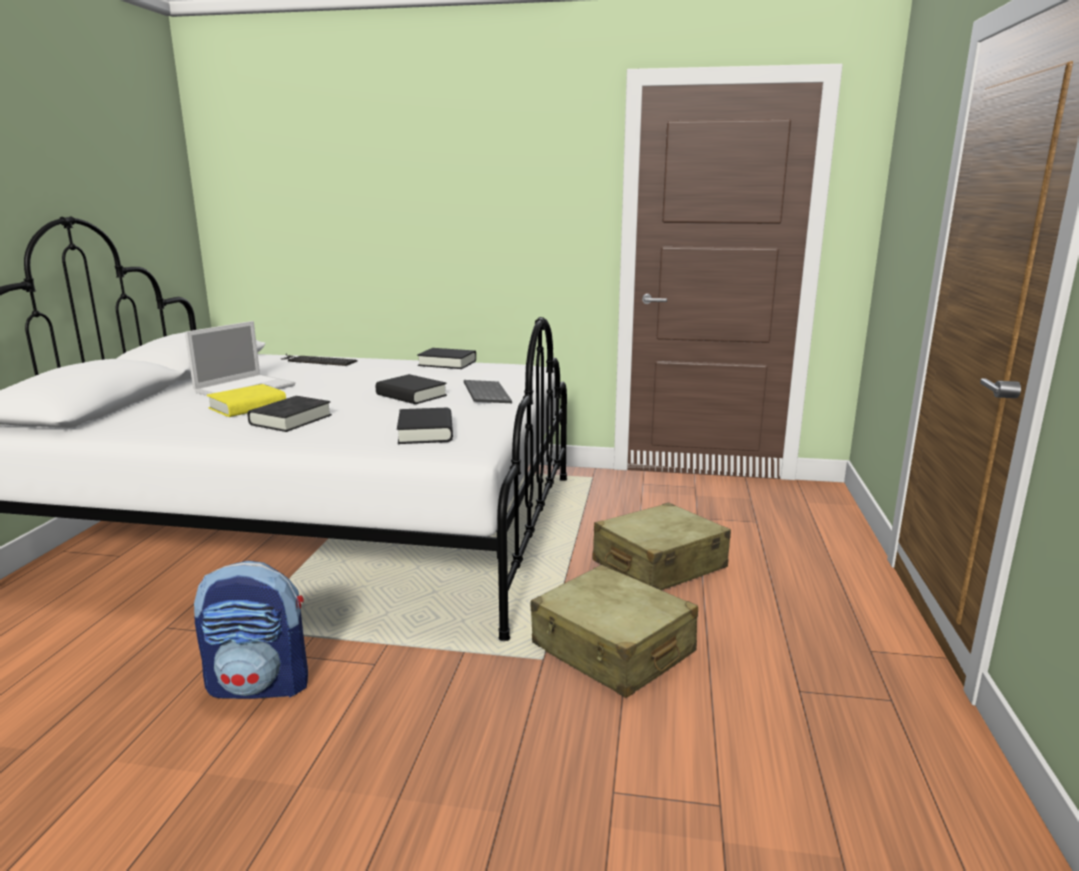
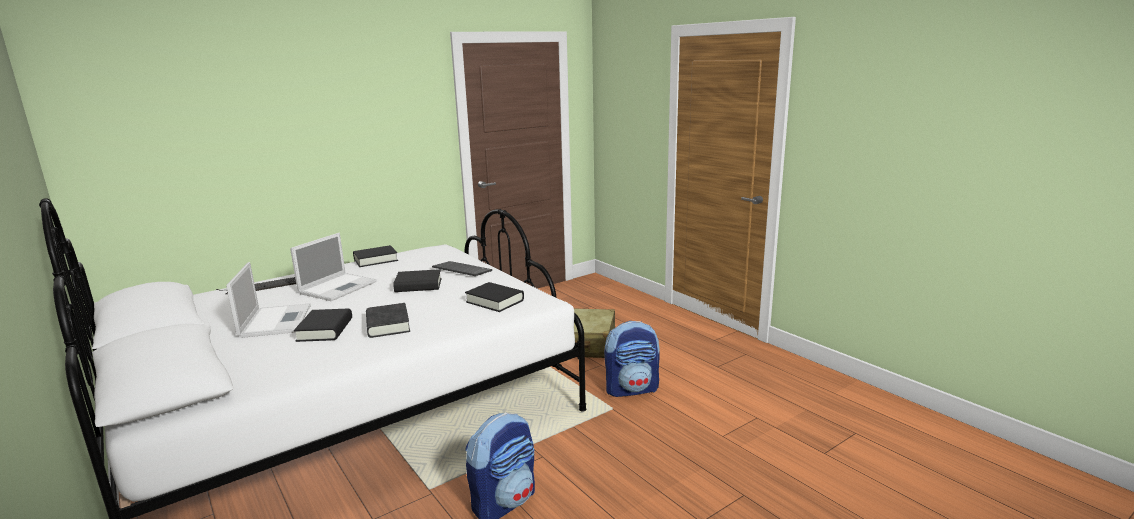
camera: 45 degrees left, 0 degrees up
(248, 407) = (325, 330): yellow book -> black book
(356, 377) = (339, 287): none -> laptop
(612, 649) = (632, 389): beige suitcase -> backpack

